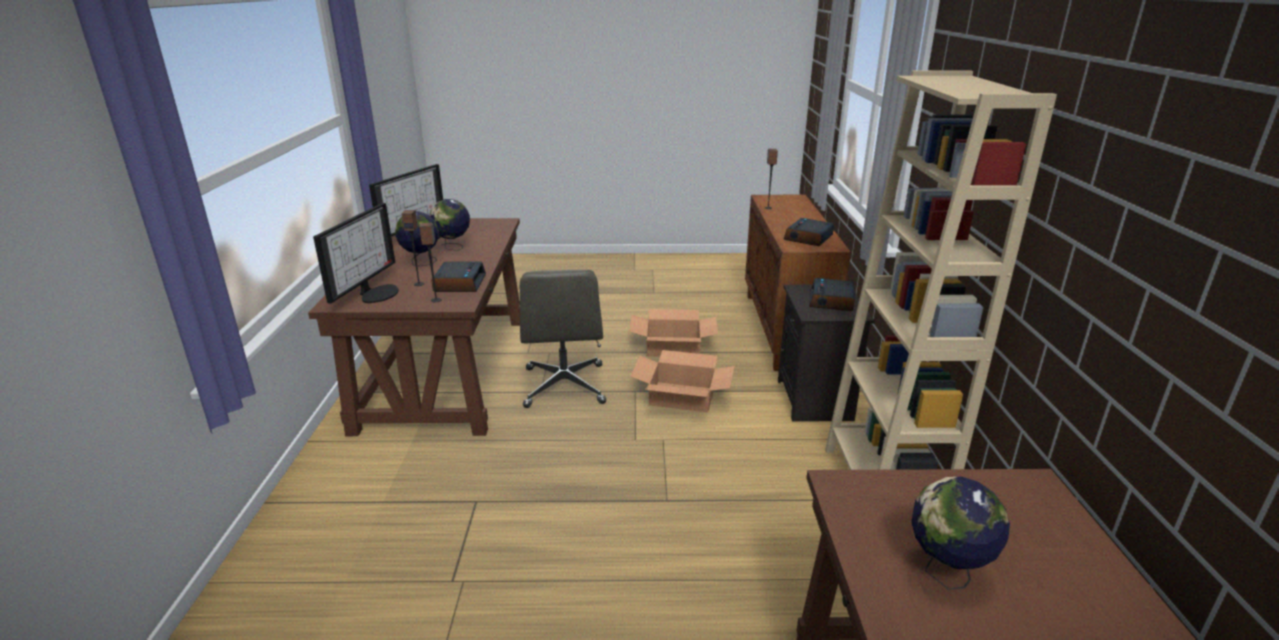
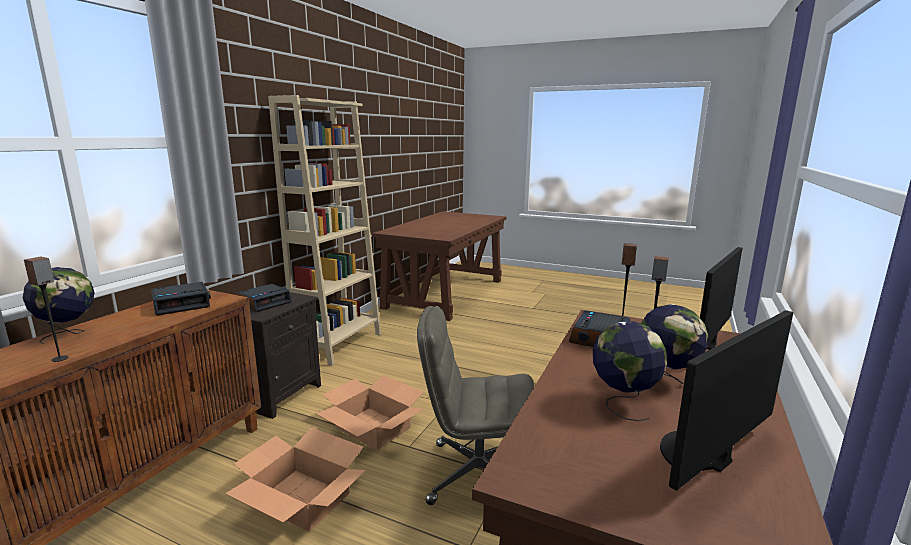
camera: 155 degrees left, 10 degrees down
(565, 386) = (476, 475): grey office chair -> grey office chair turned 105 degrees counterclockwise
(946, 574) = (444, 229): globe -> globe (69, 334)

